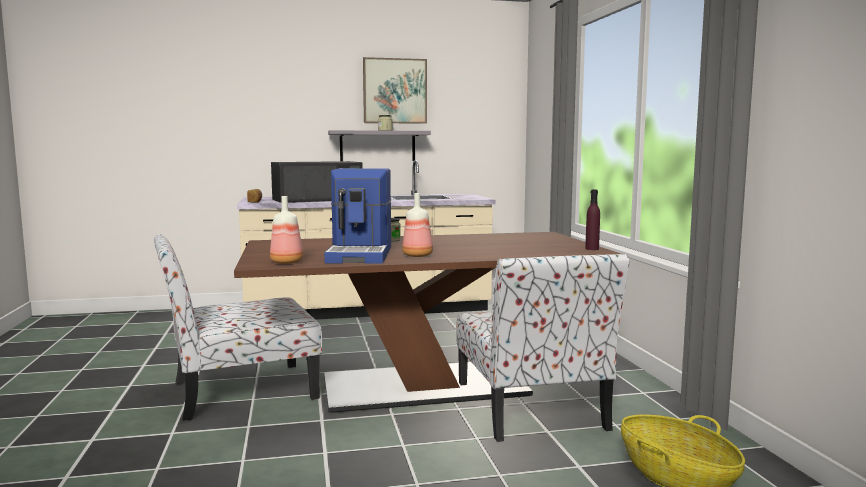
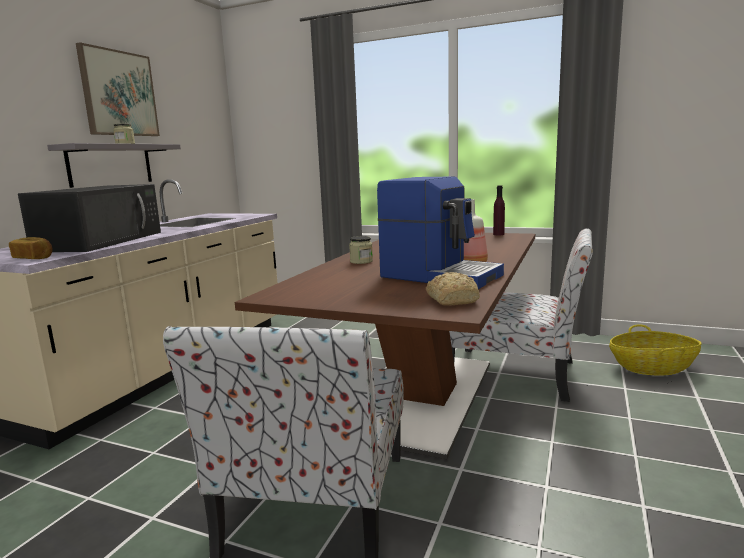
camera: 55 degrees left, 5 degrees up
(288, 262) = (452, 300): bottle -> bread

